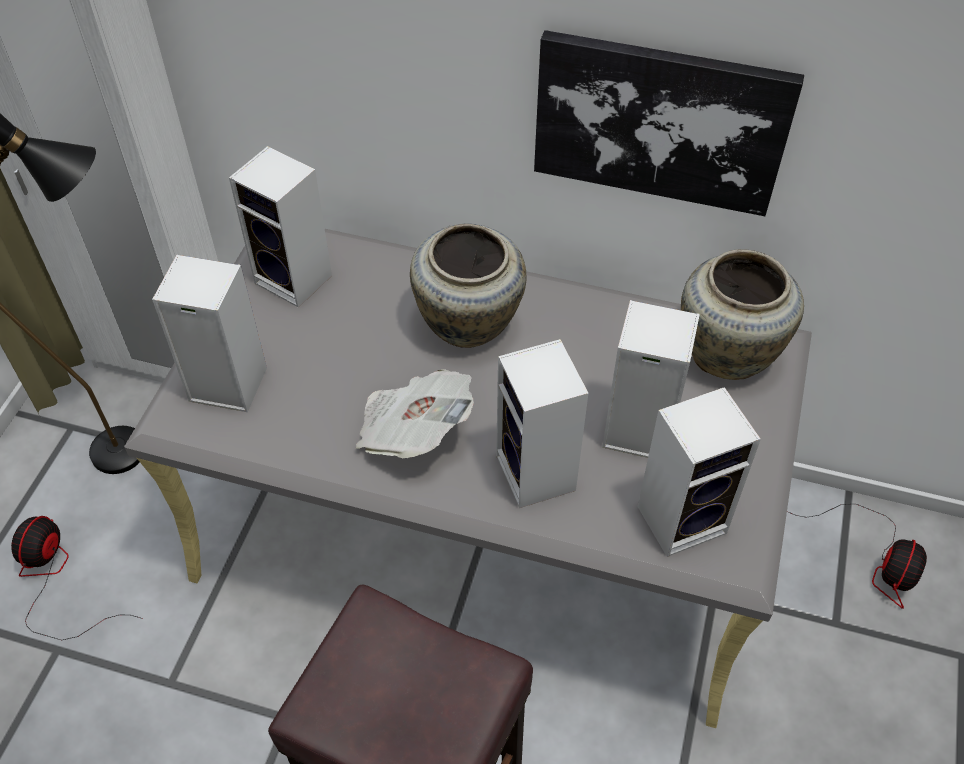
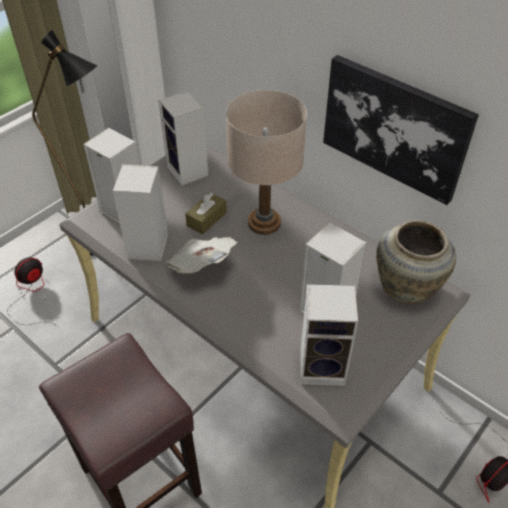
camera: 25 degrees right, 5 degrees down
(375, 351) = (206, 219): none -> brown tissue box
(468, 326) = (264, 223): beige vase -> beige table lamp
(538, 475) = (254, 312): speaker -> speaker (148, 248)

